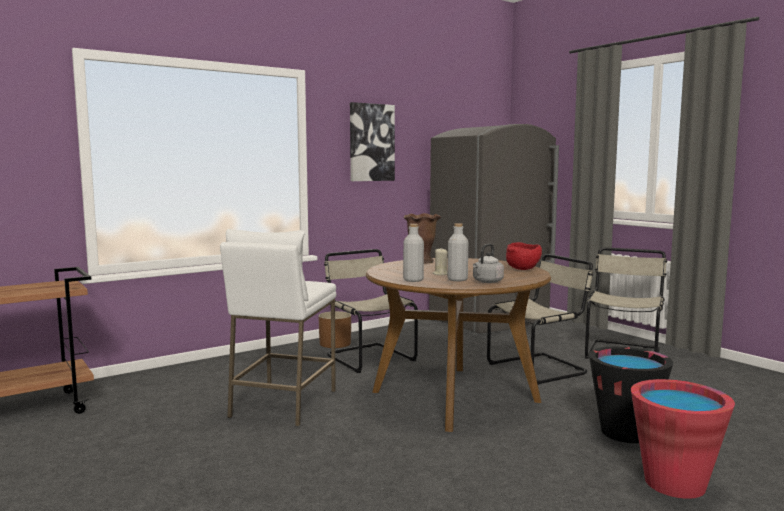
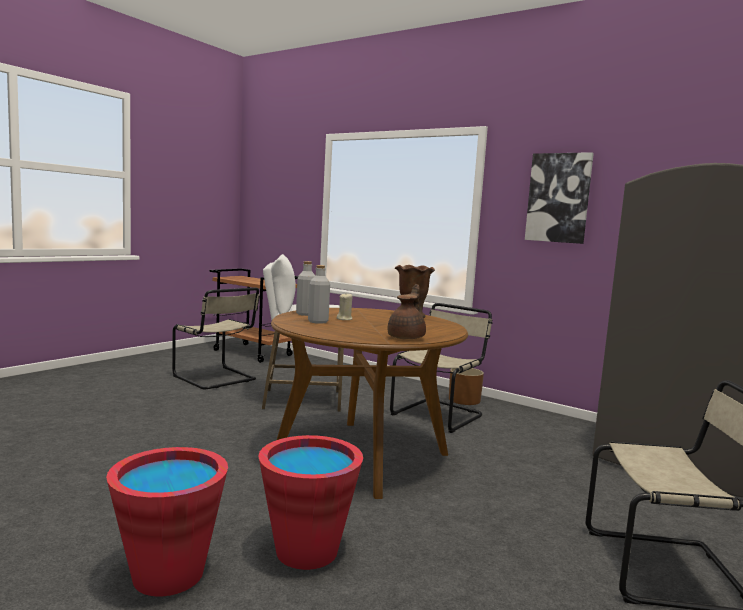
camera: 70 degrees right, 0 degrees up
(487, 282) = (314, 327): grey kettle -> none
(523, 269) = (407, 337): red bowl -> brown teapot
(539, 368) = (500, 498): beige chair -> beige chair (216, 379)
(625, 432) = (307, 551): black bucket -> red bucket

